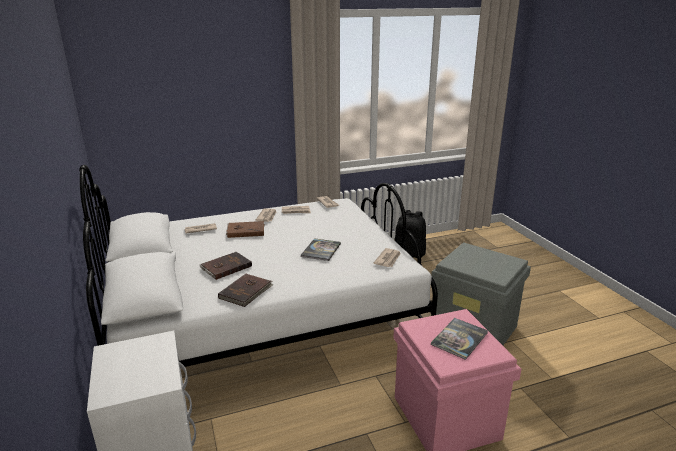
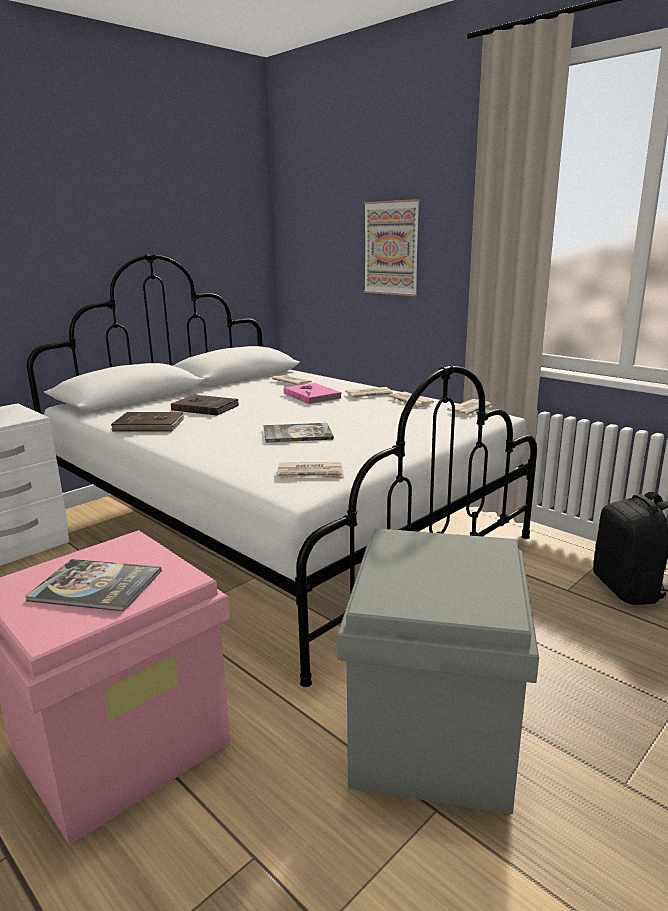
camera: 65 degrees right, 5 degrees down
(220, 118) = (391, 248): none -> picture
(245, 231) = (312, 396): brown book -> pink book

